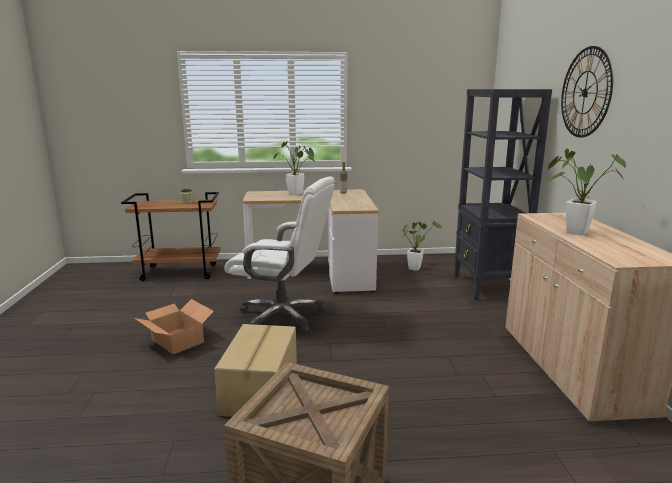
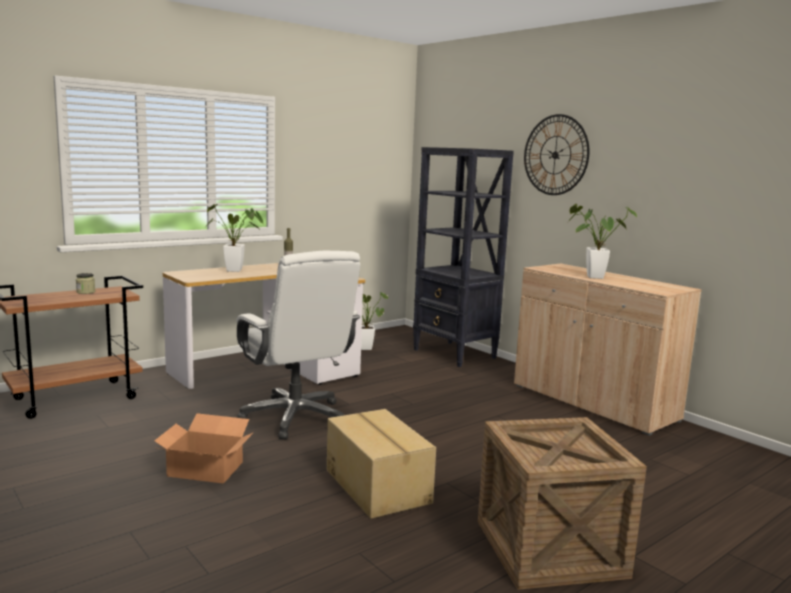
camera: 35 degrees left, 5 degrees down
(283, 316) = (295, 417): white office chair -> white office chair turned 75 degrees clockwise

